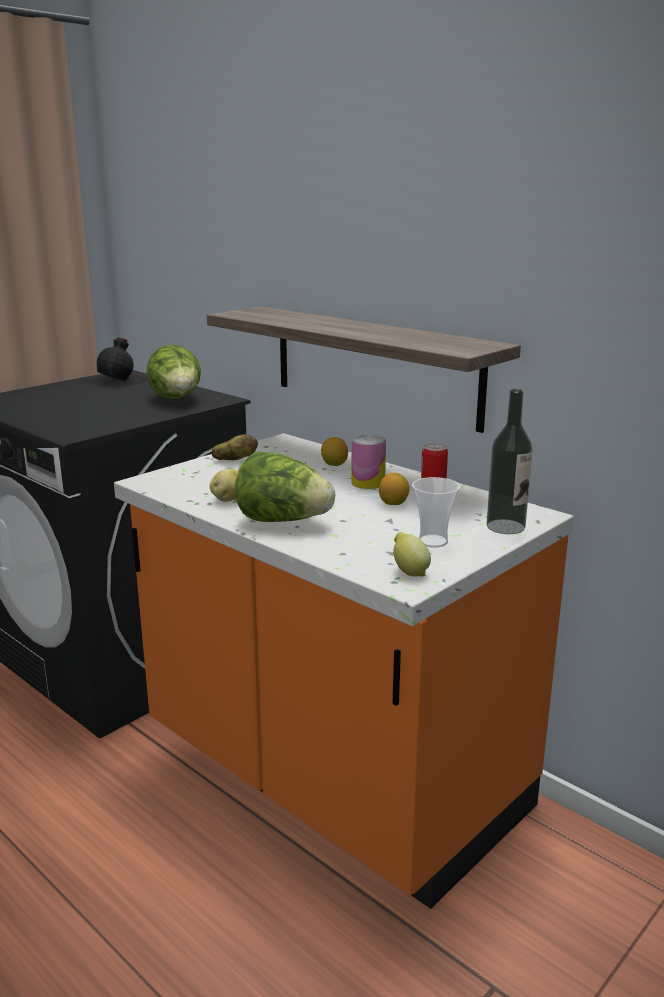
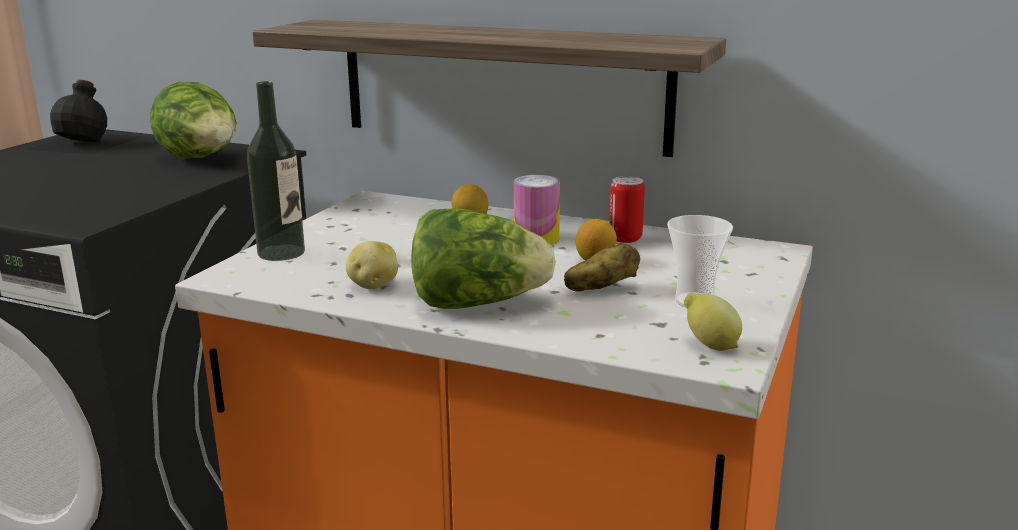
camera: 20 degrees left, 0 degrees up
(235, 460) = (332, 232): potato -> potato (601, 288)
(505, 527) = (756, 270): bottle -> bottle (281, 252)

